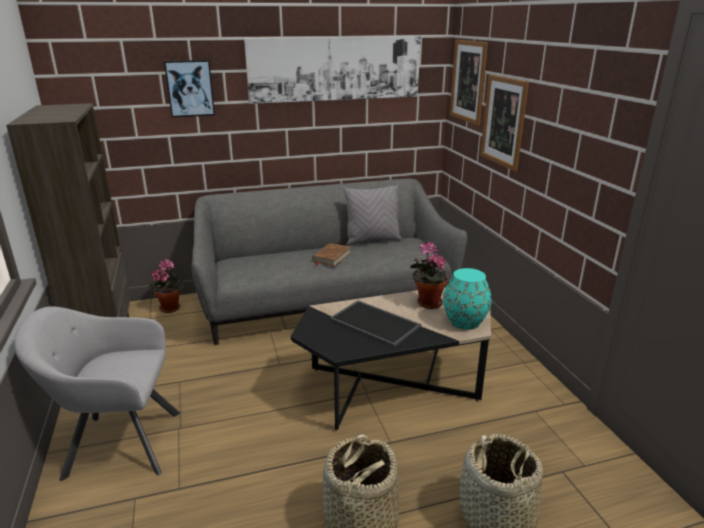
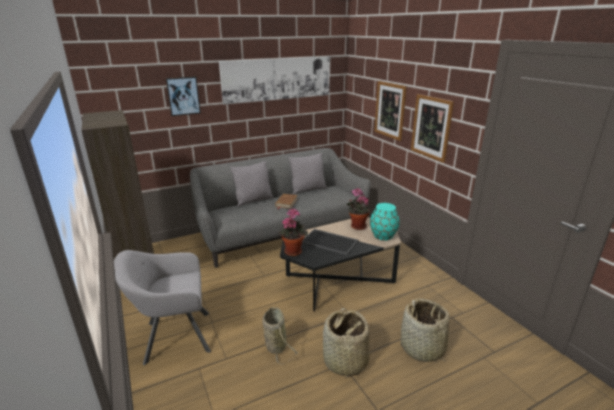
camera: 10 degrees left, 0 degrees up
(171, 307) = (175, 246): potted plant -> potted plant (293, 251)
(259, 477) = (275, 345): none -> basket
(285, 250) = (253, 201): none -> grey pillow
(468, 81) = (362, 84): picture -> picture (431, 127)

